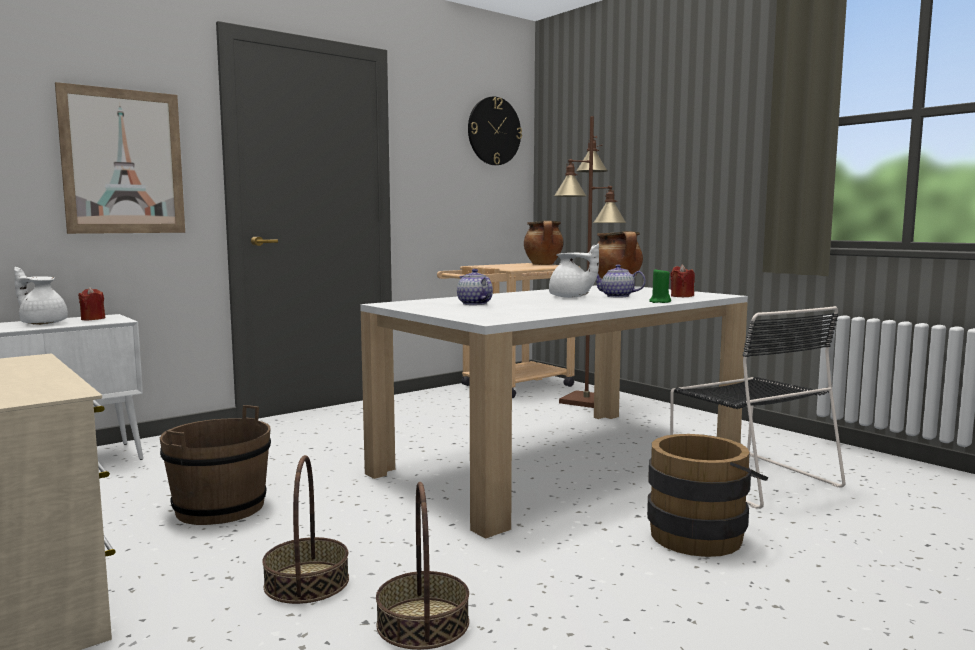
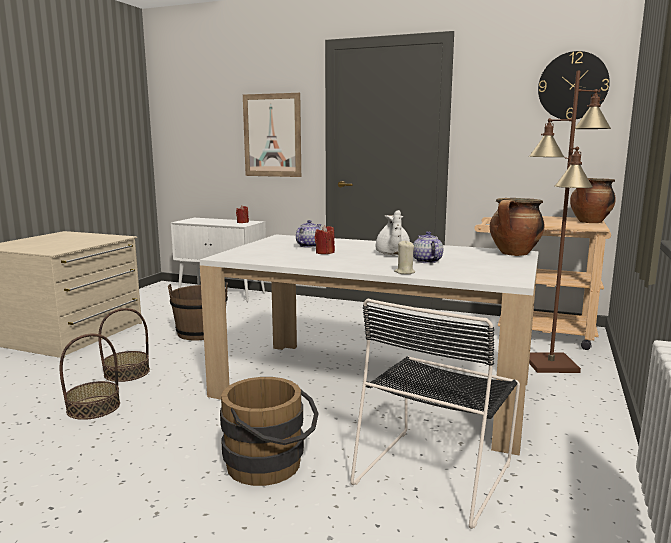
camera: 60 degrees right, 5 degrees up
(43, 323) = (220, 221): white teapot -> none
(659, 302) = (404, 272): green candle -> beige candle
(681, 296) = (470, 273): red candle -> red candle (325, 252)

